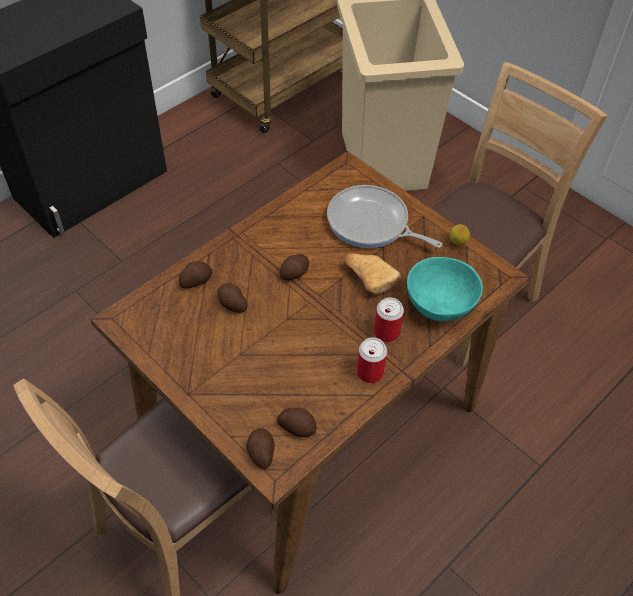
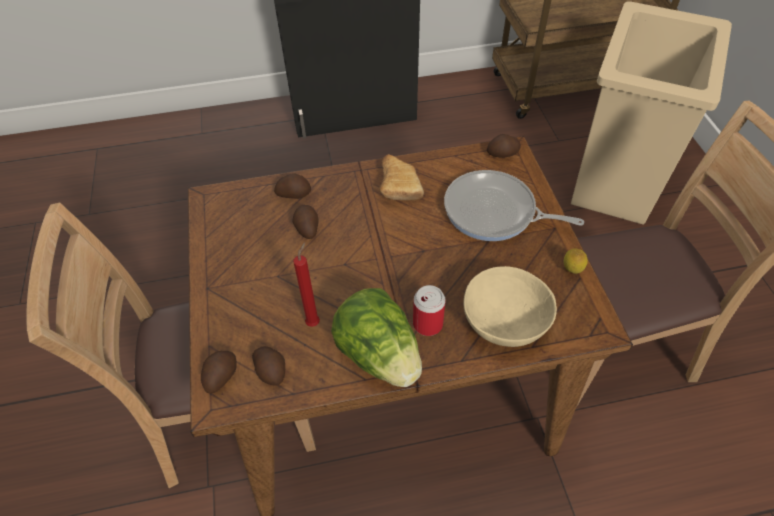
camera: 35 degrees right, 0 degrees up
(295, 273) = (384, 226): potato -> potato (503, 154)
(300, 374) = (314, 322): none -> red candle
(368, 277) = (452, 262): bread -> bread (398, 184)
(370, 372) = (380, 355): can -> lettuce
(371, 224) = (494, 212): frying pan -> frying pan turned 45 degrees counterclockwise
(438, 306) = (502, 324): turquoise bowl -> beige bowl

